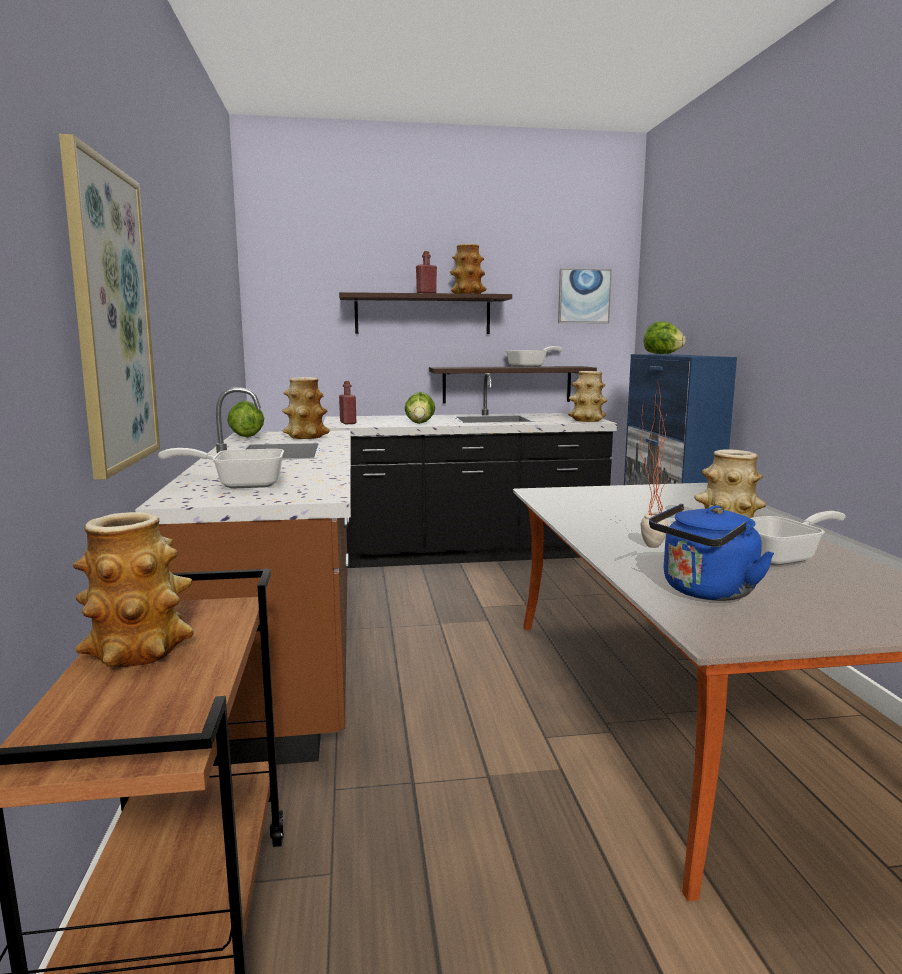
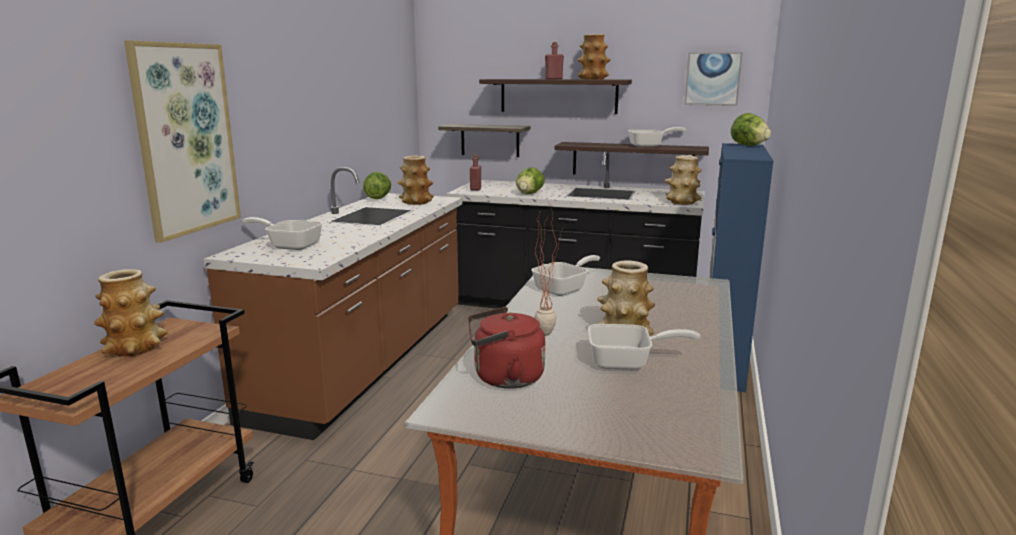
camera: 25 degrees right, 5 degrees up
(341, 368) = (490, 140): none -> shelf
(584, 506) = (564, 289): none -> frying pan
(705, 592) = (504, 378): blue kettle -> red kettle

